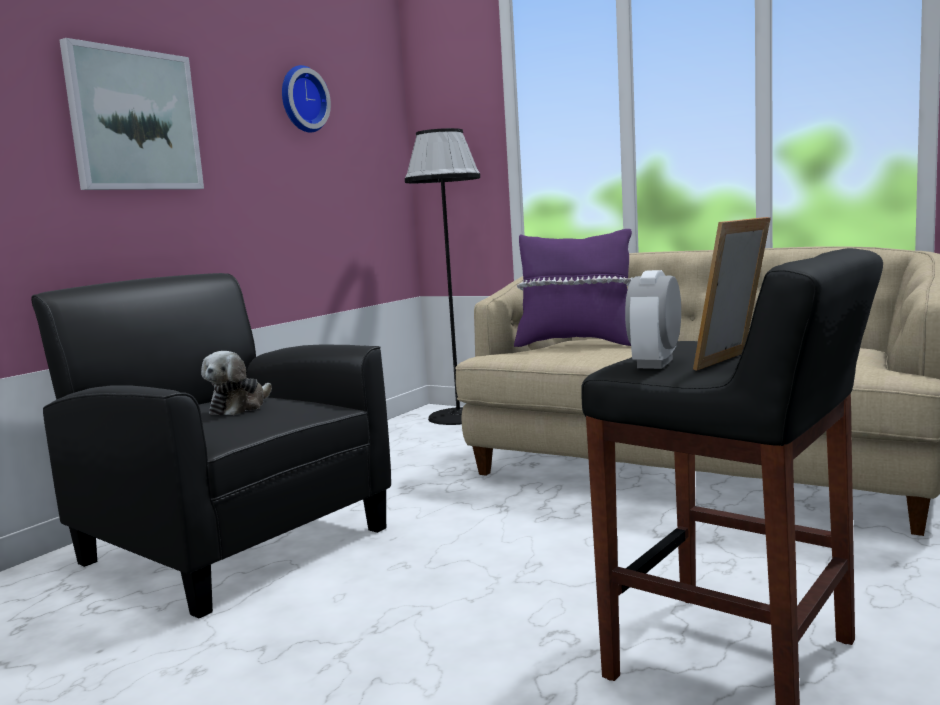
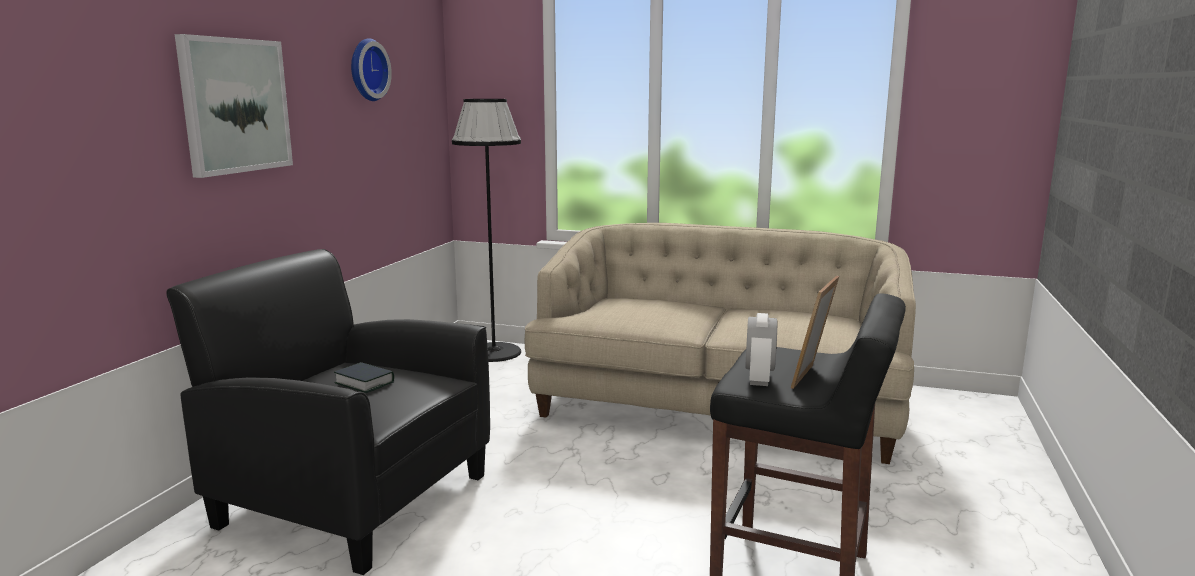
camera: 15 degrees left, 5 degrees up
(239, 407) = (364, 383): plush toy -> book
(575, 343) = (622, 306): purple pillow -> none

